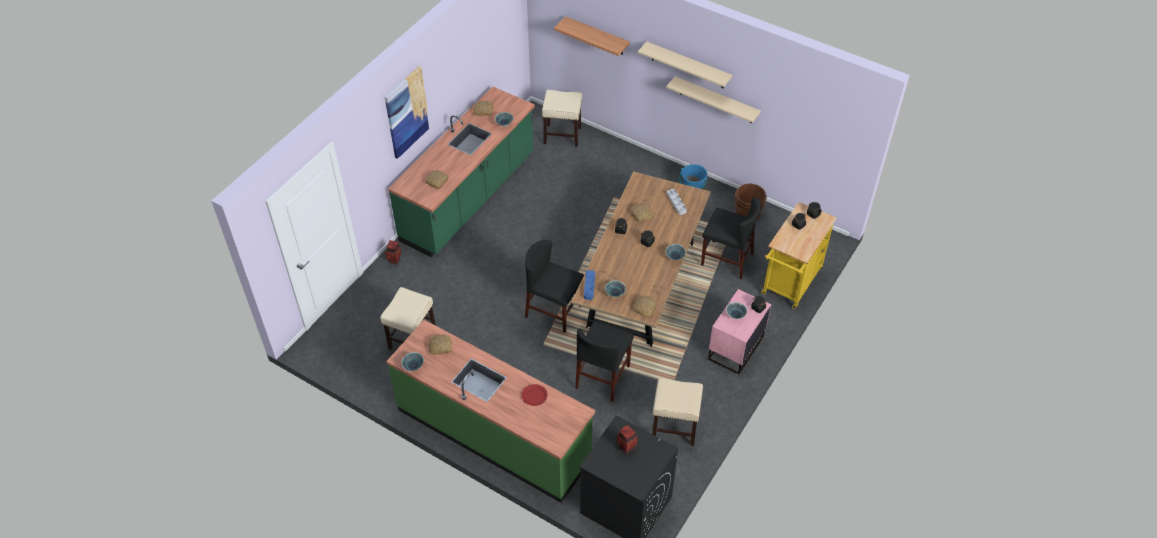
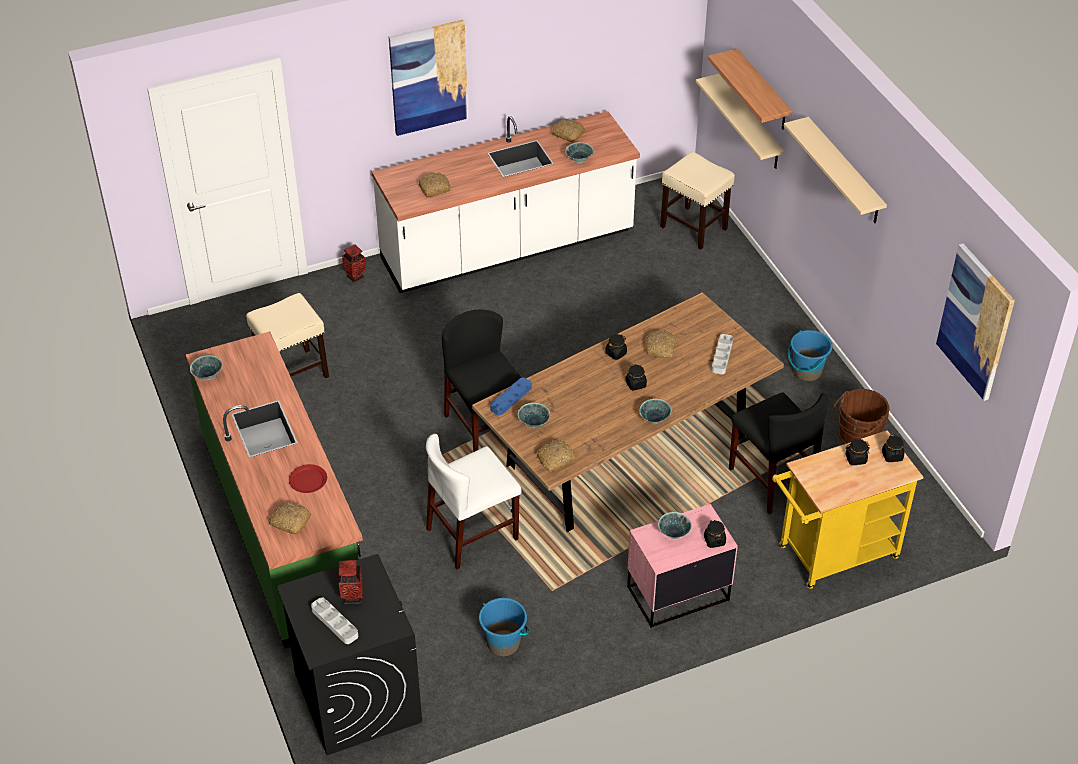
camera: 35 degrees right, 5 degrees down
(440, 347) = (257, 370): bread -> bread (289, 522)
(469, 198) = (508, 248): green counter -> white counter
(602, 377) = (472, 534): black chair -> white chair
(631, 467) = (334, 623): none -> grey tray
(674, 427) = (503, 643): beige stool -> blue bucket
(716, 100) = (866, 241): beige shelf -> beige shelf (749, 123)
(825, 120) = (976, 322): none -> picture

